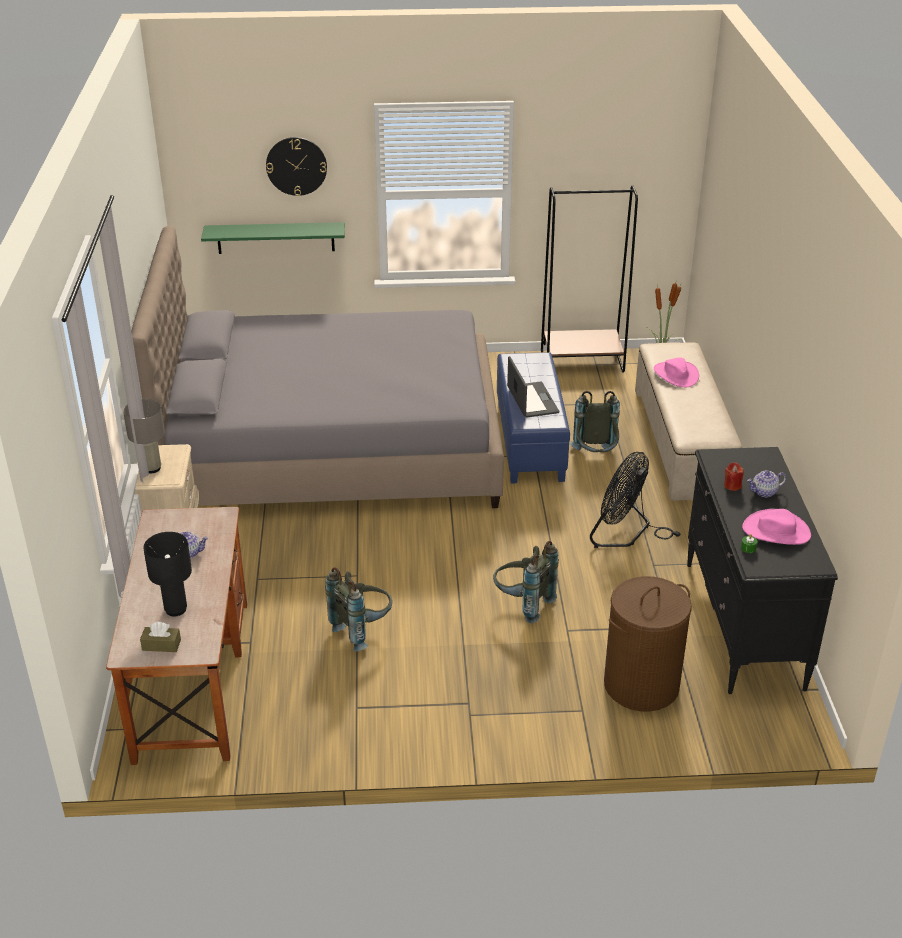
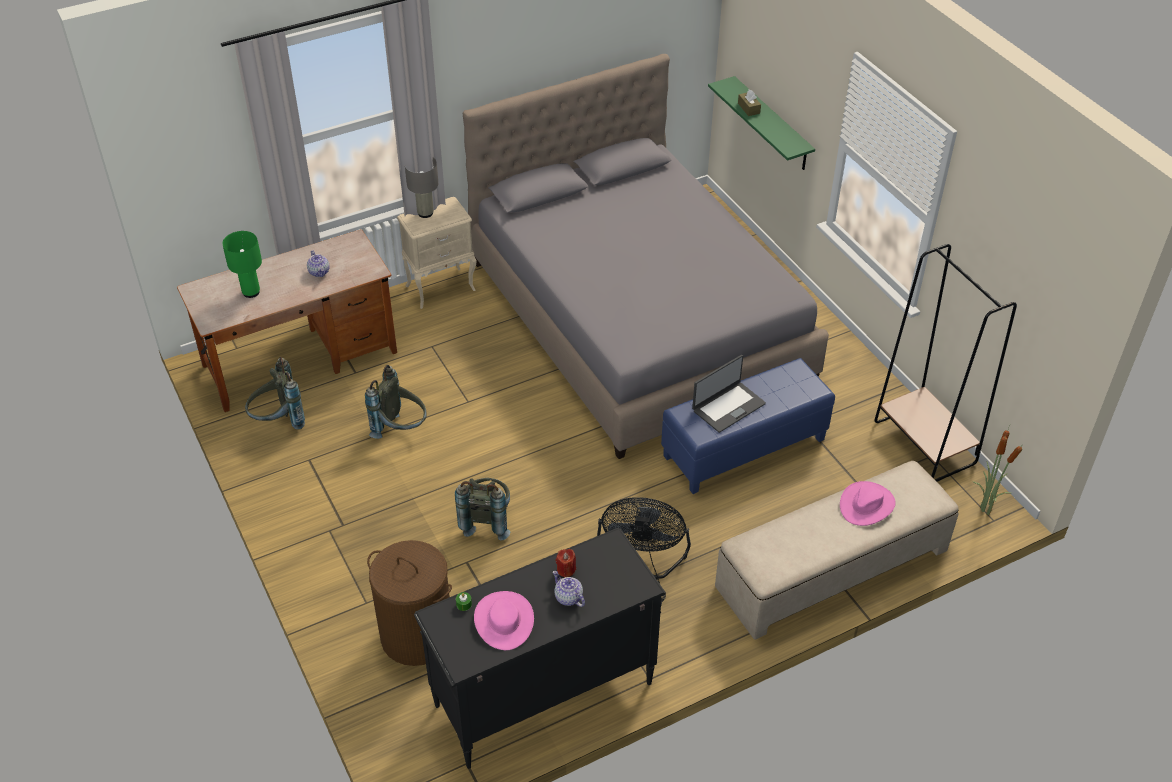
camera: 65 degrees right, 10 degrees up
(161, 645) = (209, 301): brown tissue box -> brown tissue box (748, 108)
(176, 609) = (251, 292): black table lamp -> green table lamp
(296, 166) = (796, 69): wall clock -> none
(595, 457) = (751, 505): grey backpack -> grey backpack (278, 421)

